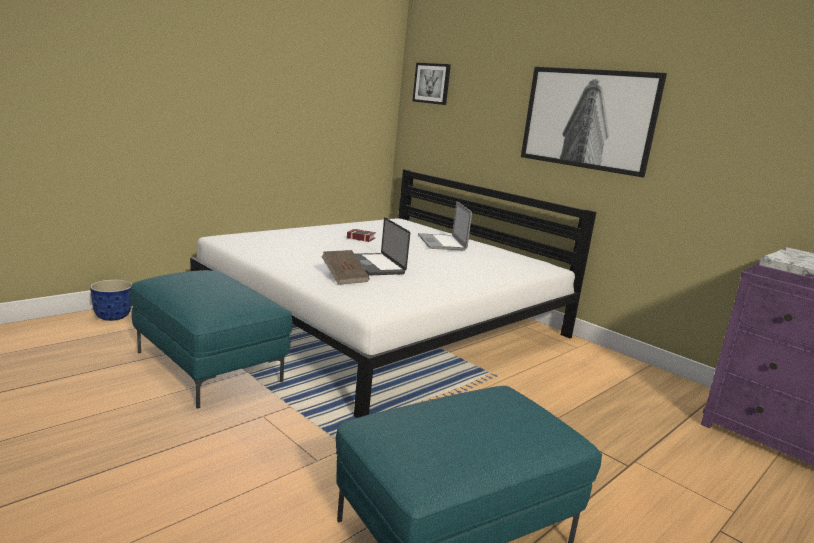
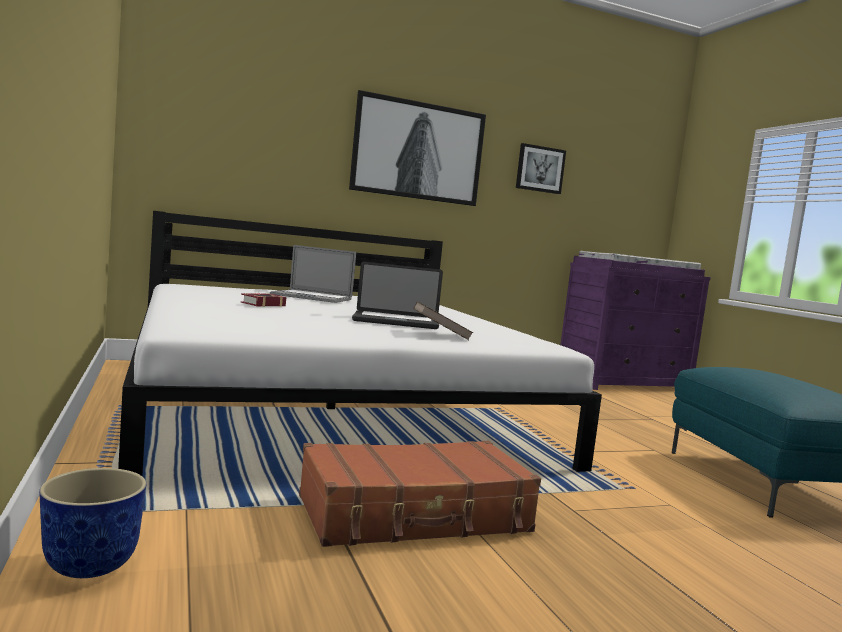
camera: 65 degrees left, 10 degrees down
(210, 366) = (415, 515): turquoise ottoman -> brown suitcase
(432, 83) = (189, 89): picture -> picture (540, 169)

